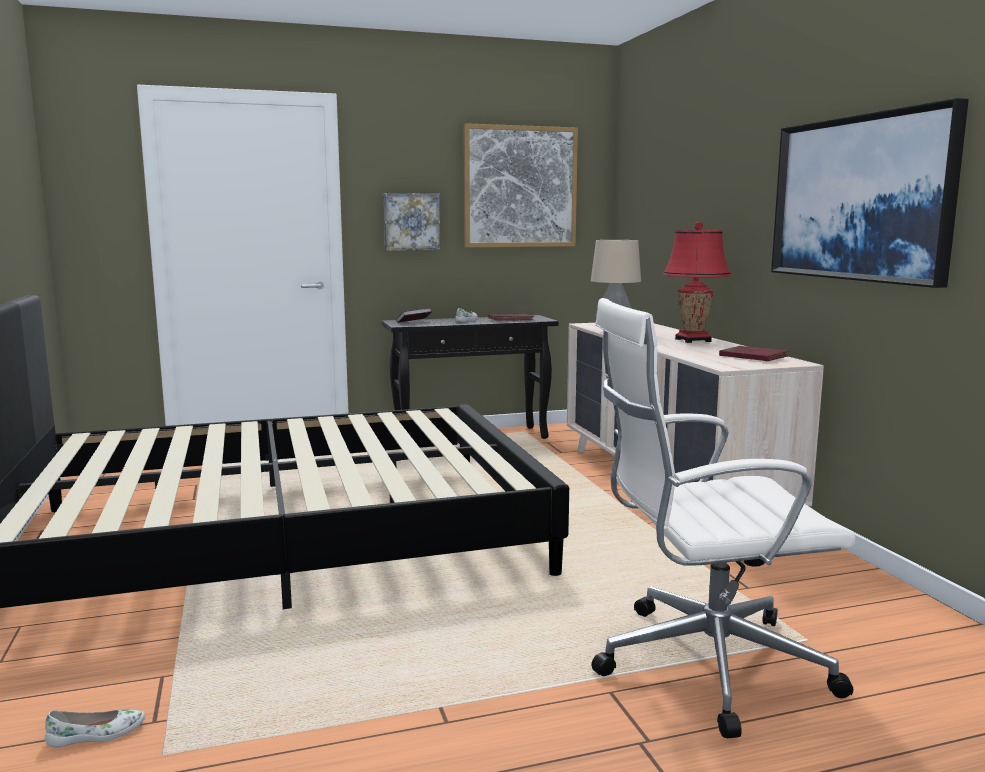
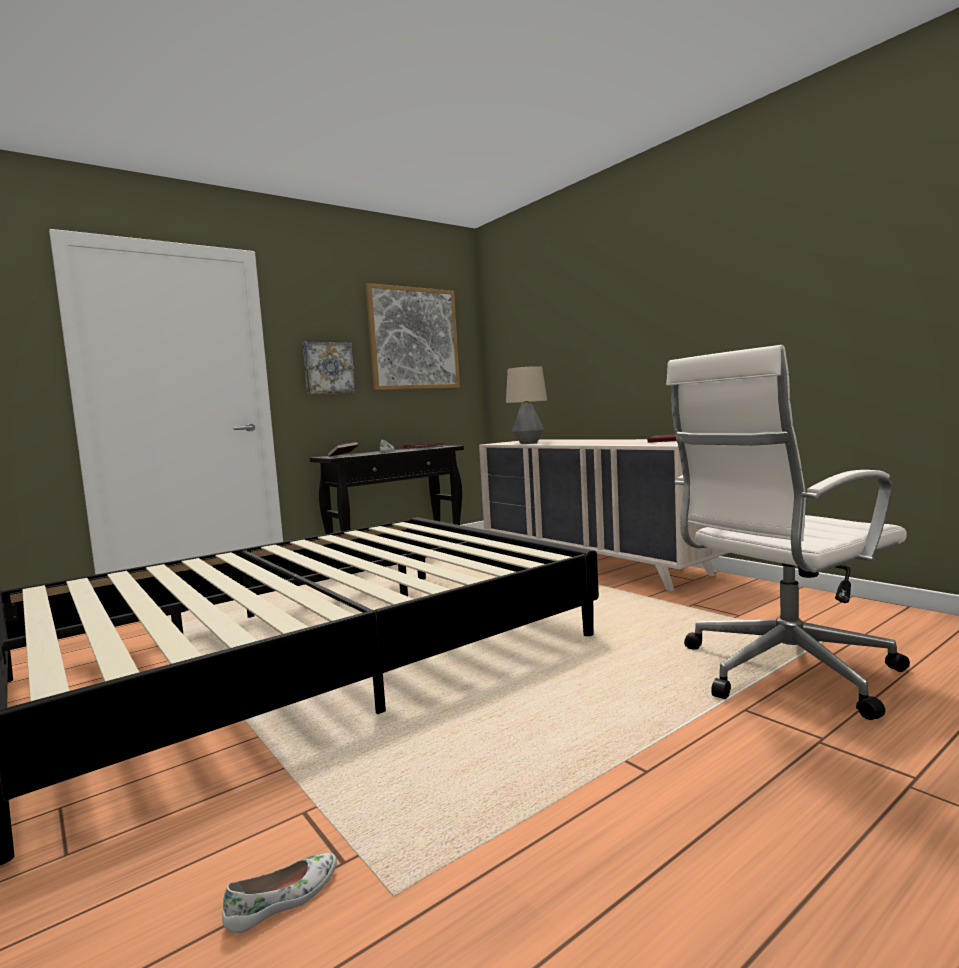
camera: 20 degrees left, 5 degrees down
(692, 340) = (601, 440): red table lamp -> none
(860, 198) = (747, 309): picture -> none

